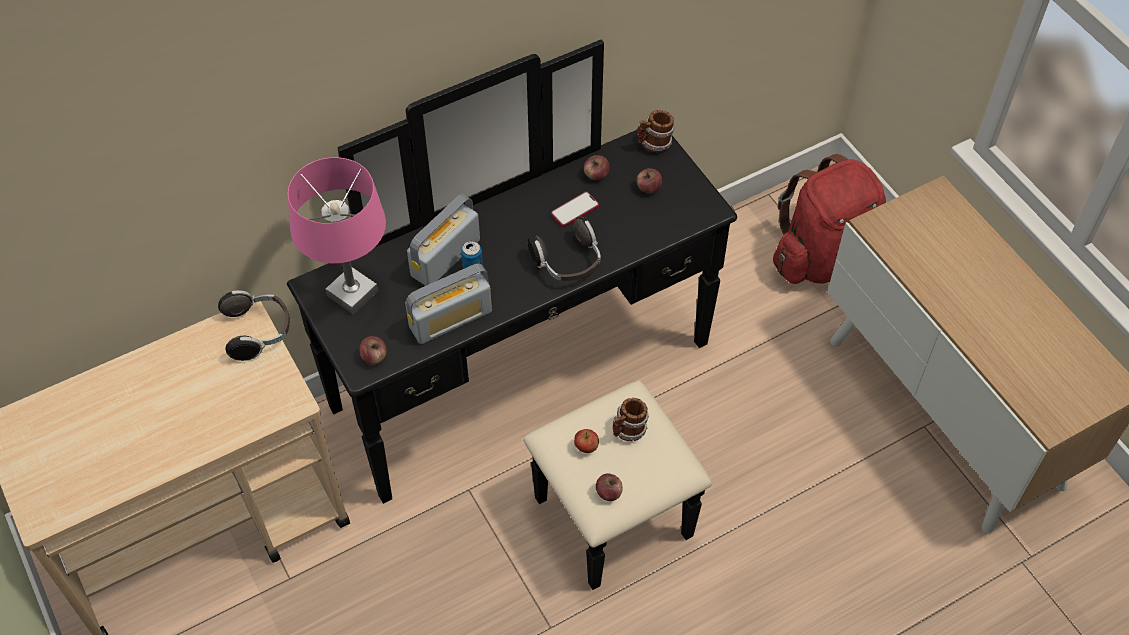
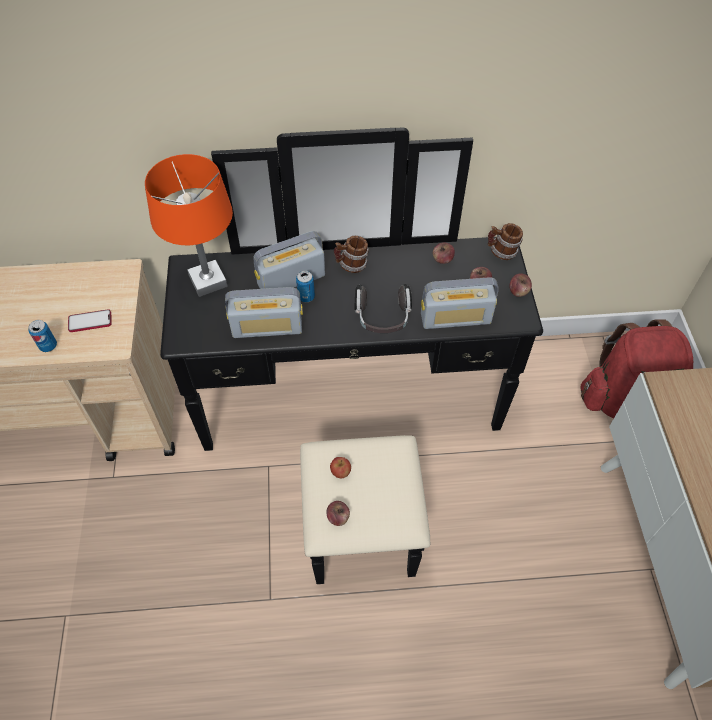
camera: 25 degrees right, 0 degrees up
(217, 433) = (48, 346): none -> can
(258, 332) = (125, 284): headphones -> none
(352, 293) = (208, 281): pink table lamp -> orange table lamp
(374, 357) = (194, 334): apple -> apple (518, 291)
(575, 210) = (410, 280): phone -> phone (90, 321)
(628, 431) = (380, 473): mug -> mug (351, 265)
(643, 234) = (455, 318): none -> radio

